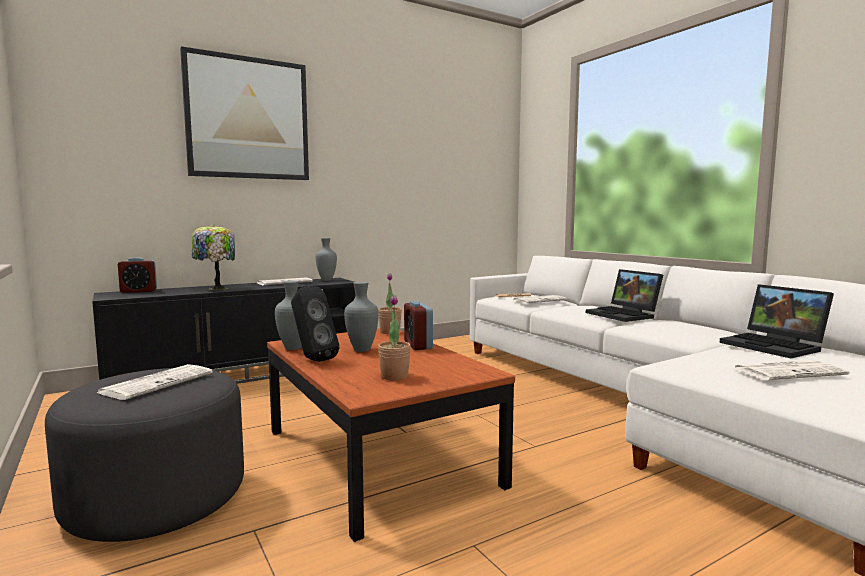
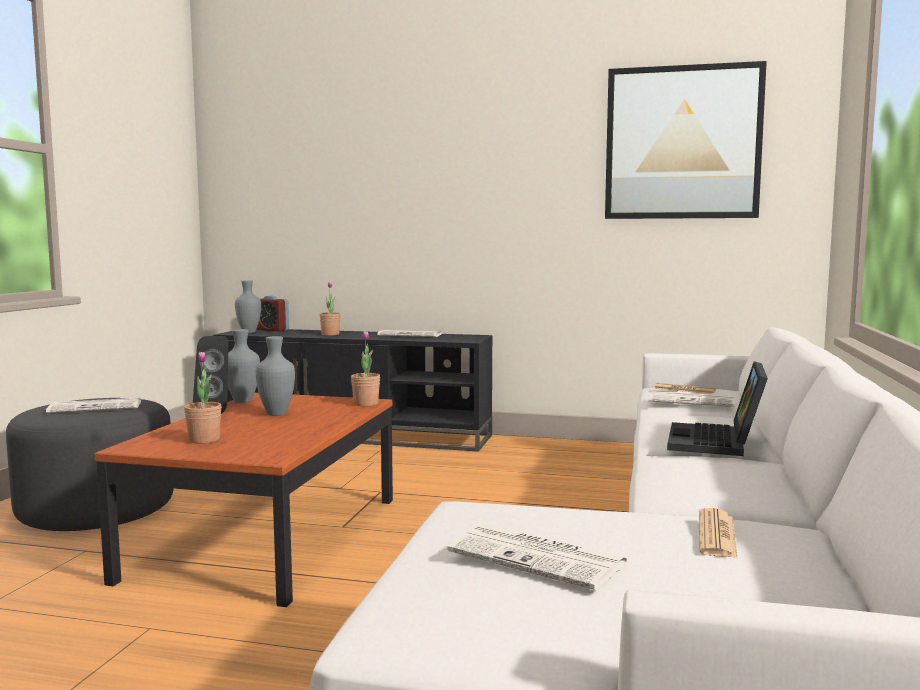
camera: 45 degrees right, 0 degrees up
(216, 288) = (330, 334): table lamp -> potted plant
(248, 118) = (389, 140): picture -> picture (682, 143)
(326, 280) = (459, 337): grey vase -> grey vase (248, 332)
(418, 345) = (332, 421): alarm clock -> none
(775, 346) = (716, 534): laptop -> newspaper

